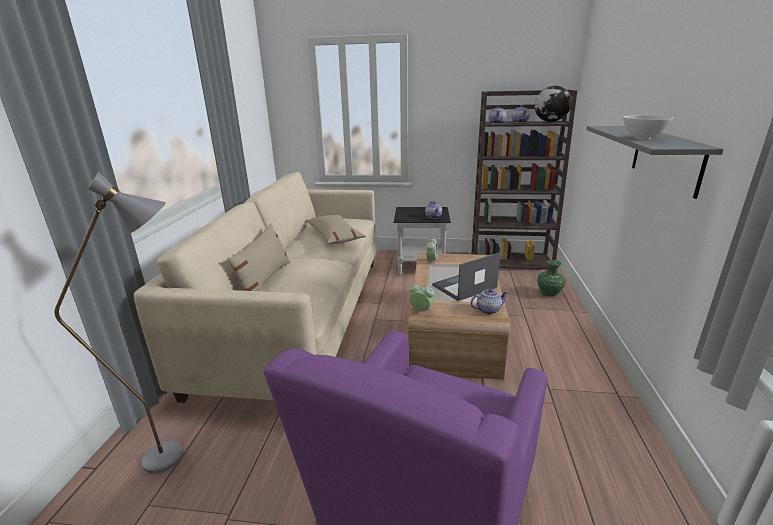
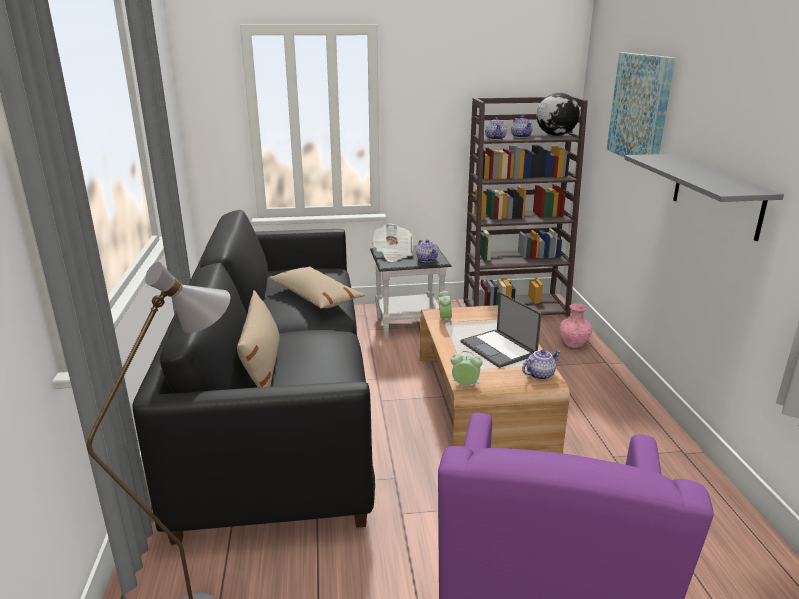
camera: 15 degrees left, 0 degrees up
(300, 316) = (280, 408): beige sofa -> black sofa
(410, 211) = (393, 254): none -> newspaper
(464, 287) = (499, 349): laptop -> laptop turned 75 degrees counterclockwise
(548, 293) = (573, 344): green vase -> pink vase
(614, 90) = (640, 108): none -> picture
(643, 138) = (700, 178): white bowl -> none

